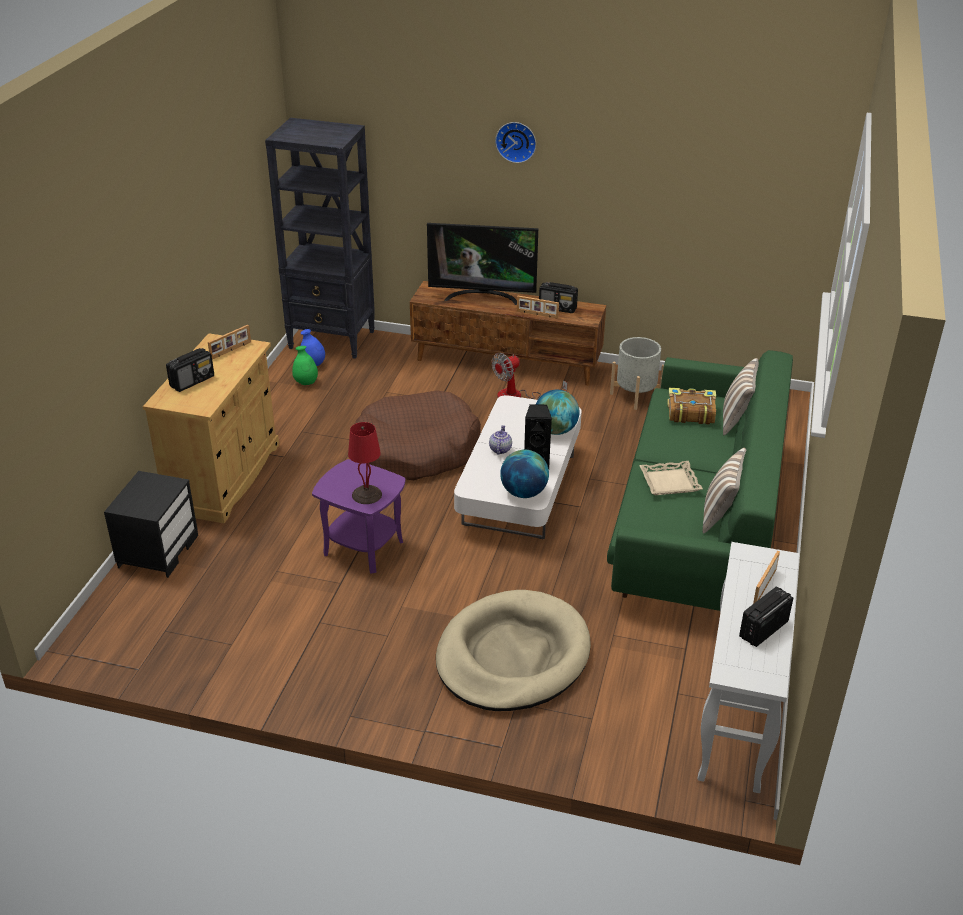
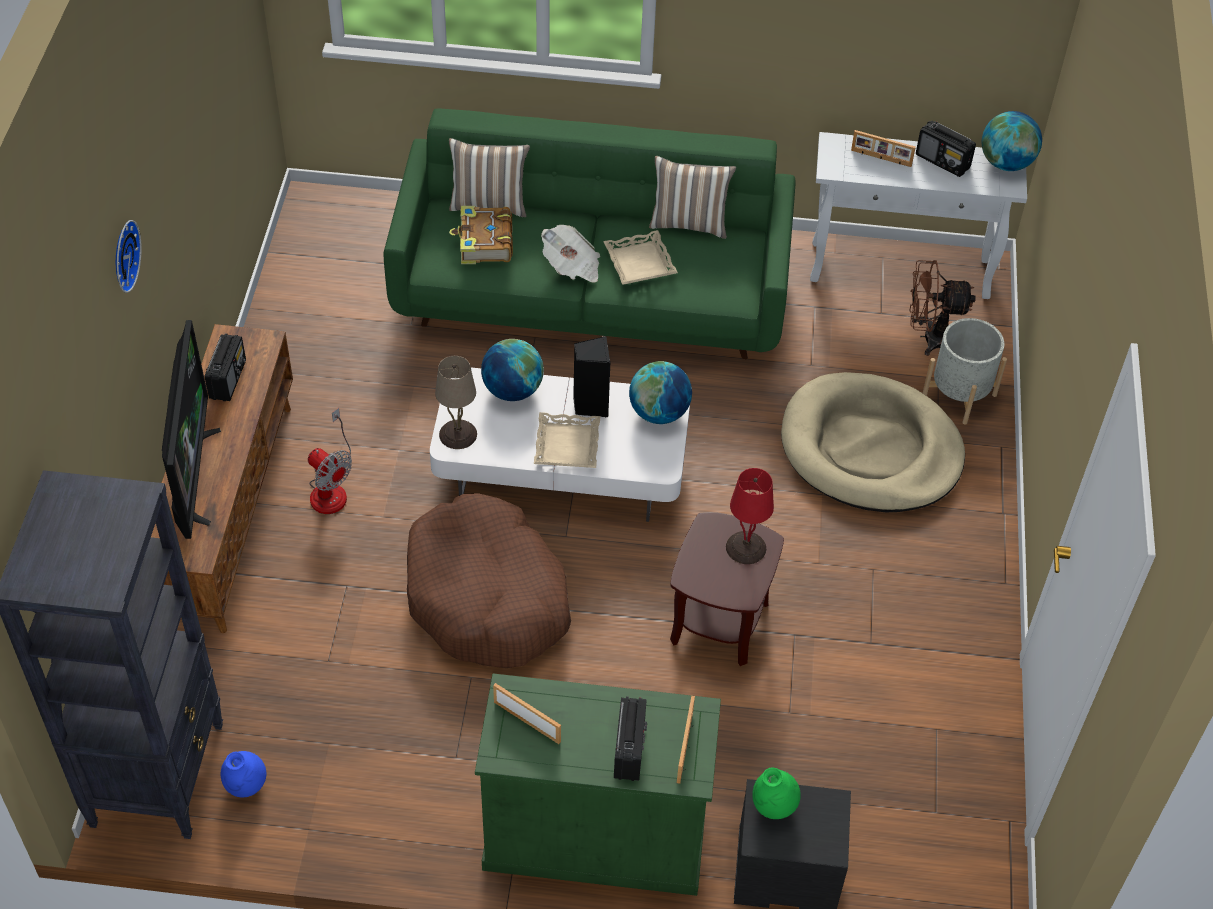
camera: 100 degrees left, 15 degrees up
(192, 381) = (629, 749): radio -> radio turned 60 degrees clockwise
(224, 477) = (595, 836): beige cabinet -> green cabinet
(306, 383) = (307, 784): green vase -> green vase (773, 806)
(363, 548) = (720, 622): purple side table -> brown side table
(499, 449) = (568, 445): teapot -> beige tray
(518, 406) = (457, 434): none -> beige table lamp
(537, 314) = (251, 403): picture frame -> picture frame (686, 747)
(635, 395) = (313, 355): grey planter -> grey planter (959, 395)
(645, 722) = (929, 337): none -> brown fan
(668, 453) = (572, 266): none -> newspaper
(764, 677) = (1006, 163): none -> globe

